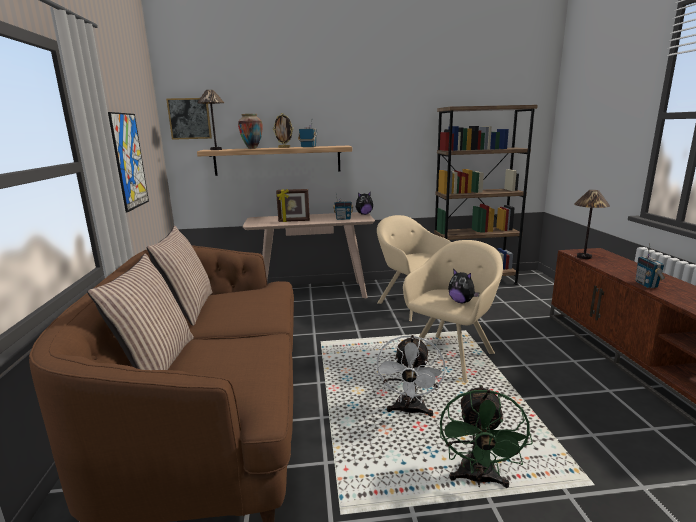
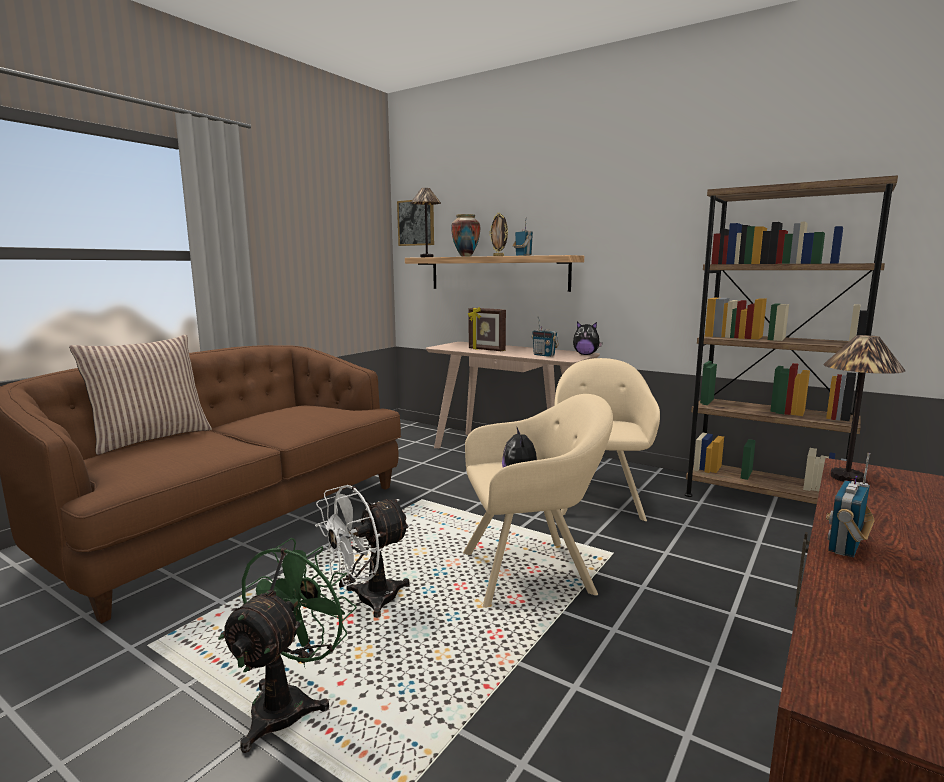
camera: 40 degrees right, 5 degrees down
(129, 161) = (307, 261): picture -> none
(188, 308) = (265, 410): pillow -> none
(478, 479) = (289, 703): green fan -> green fan turned 150 degrees clockwise

